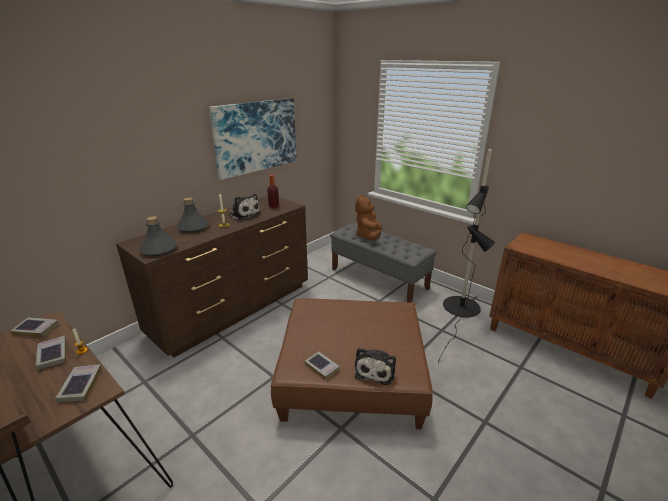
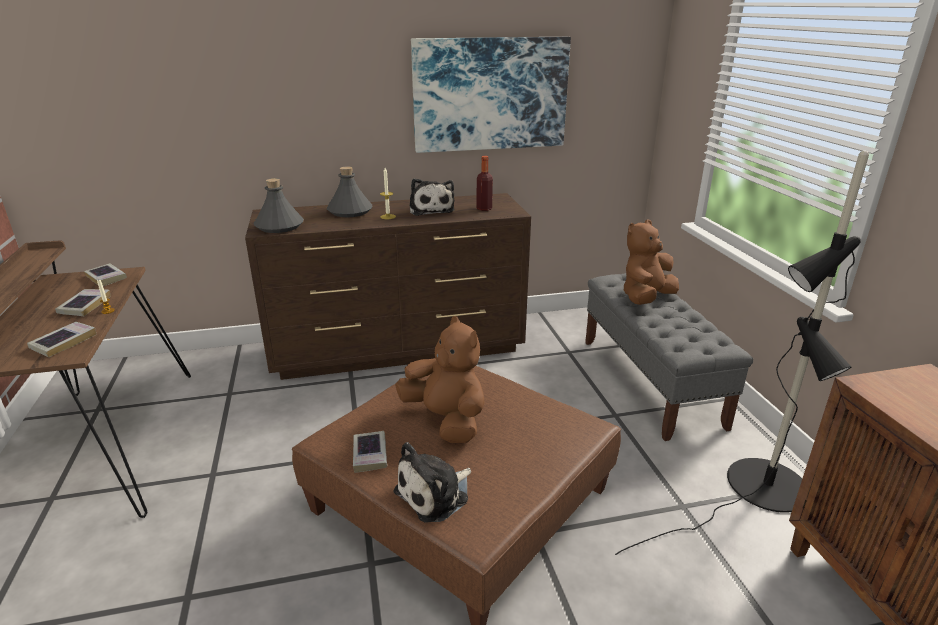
camera: 35 degrees right, 0 degrees up
(338, 332) = (446, 420): none -> brown plush toy

